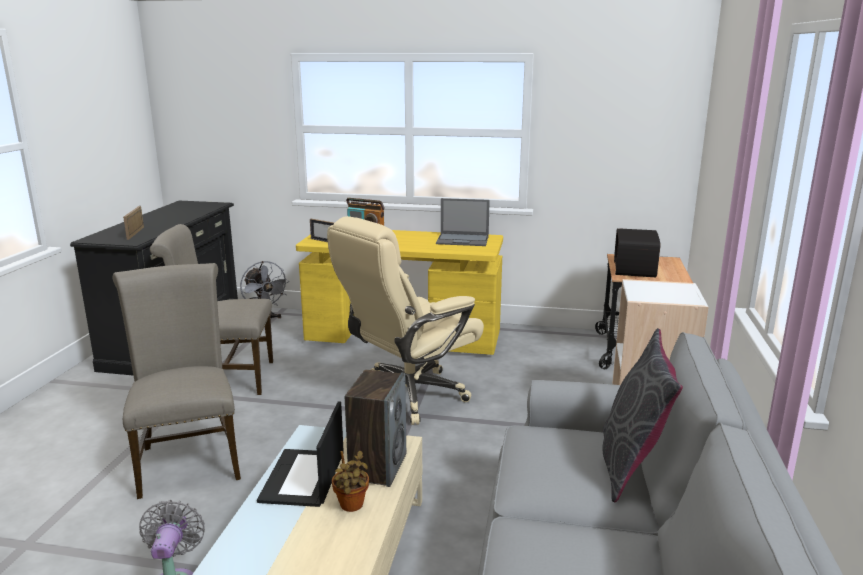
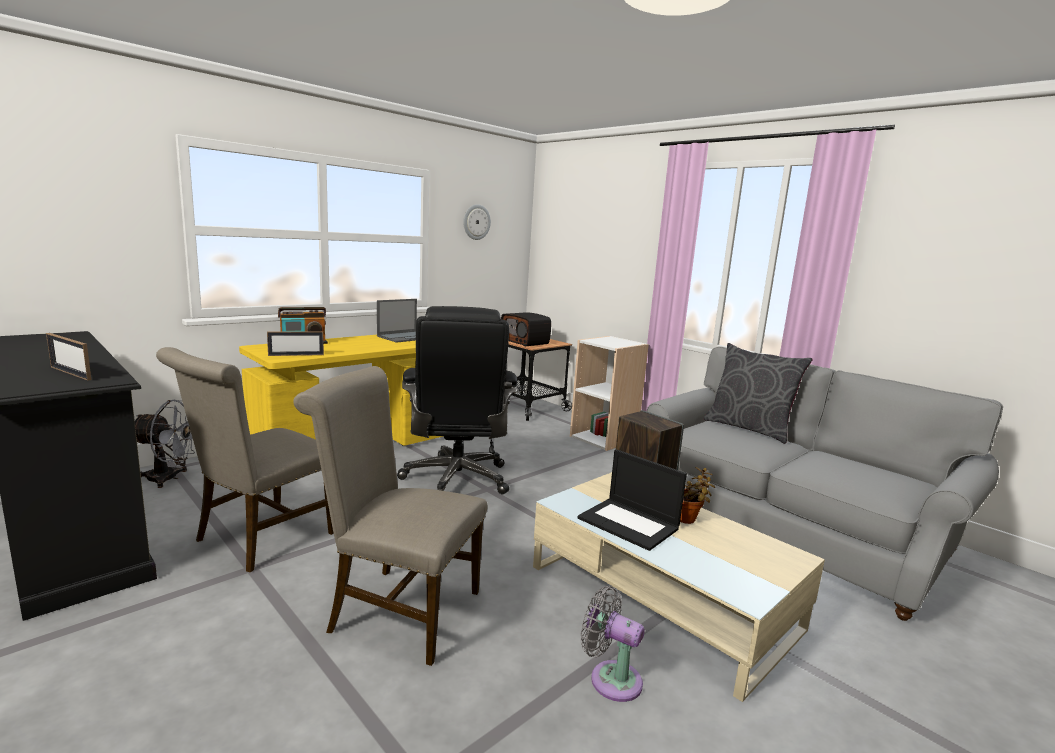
camera: 55 degrees left, 5 degrees down
(409, 395) = (457, 479): beige office chair -> black office chair
(604, 110) = (476, 222): none -> wall clock

